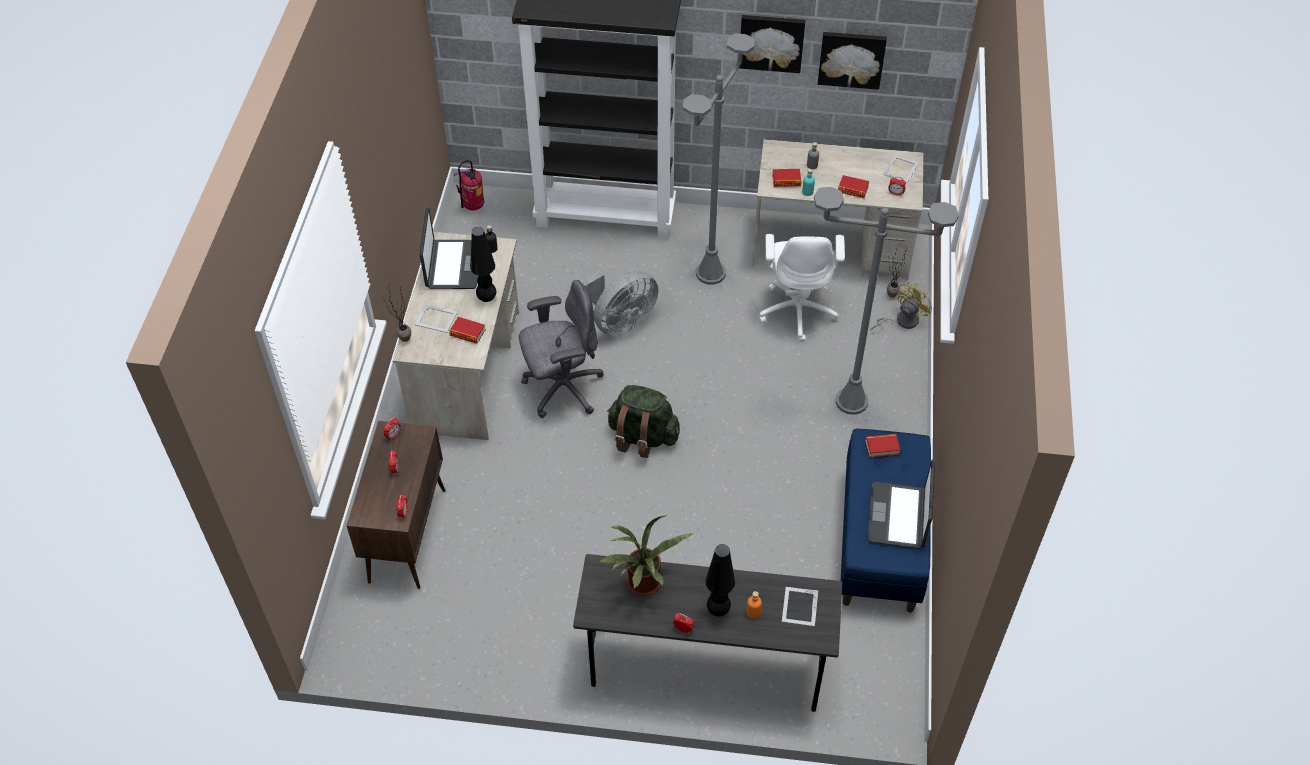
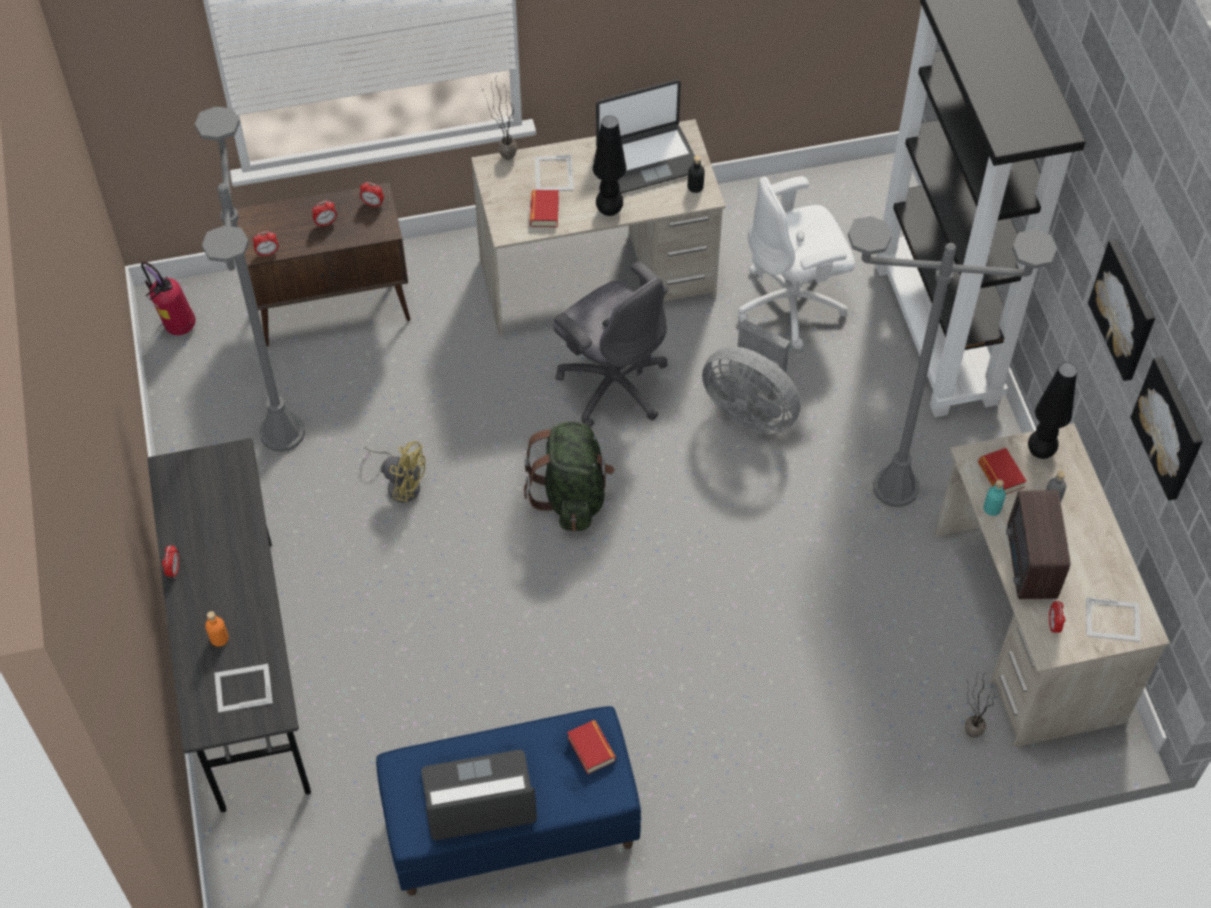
camera: 70 degrees right, 5 degrees up
(473, 207) = (872, 186): fire extinguisher -> fire extinguisher (177, 327)
(644, 586) = (224, 511): potted plant -> none
(718, 610) = (212, 599): black table lamp -> black table lamp (1040, 452)
(798, 310) = (880, 615): white office chair -> white office chair (792, 304)
(852, 401) = (741, 729): grey floor lamp -> grey floor lamp (282, 433)
(853, 189) = (1029, 565): book -> radio
(902, 321) = (928, 759): yellow fan -> yellow fan (401, 483)

